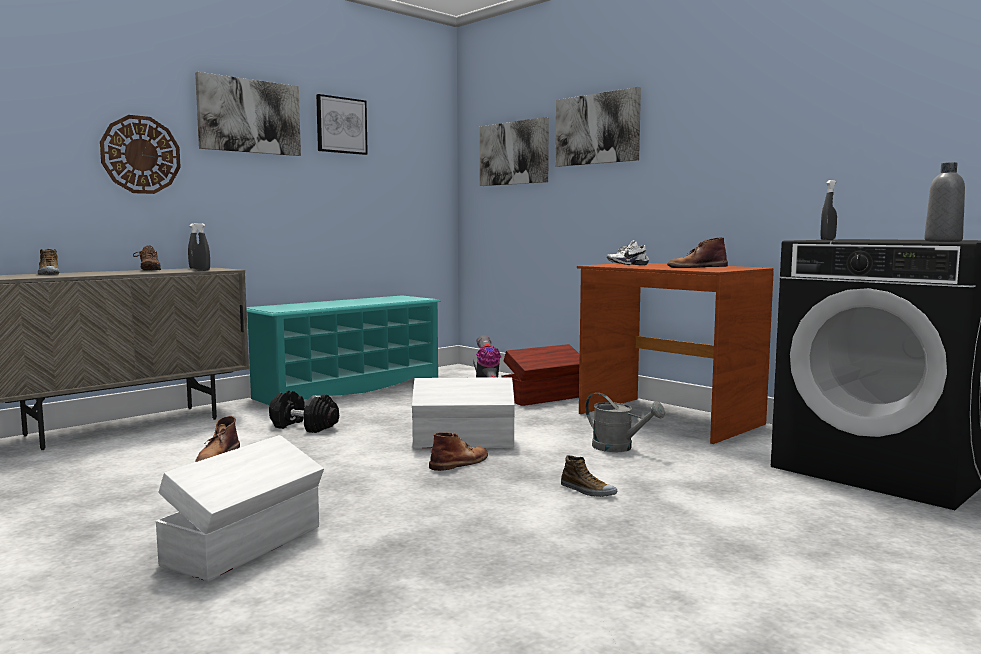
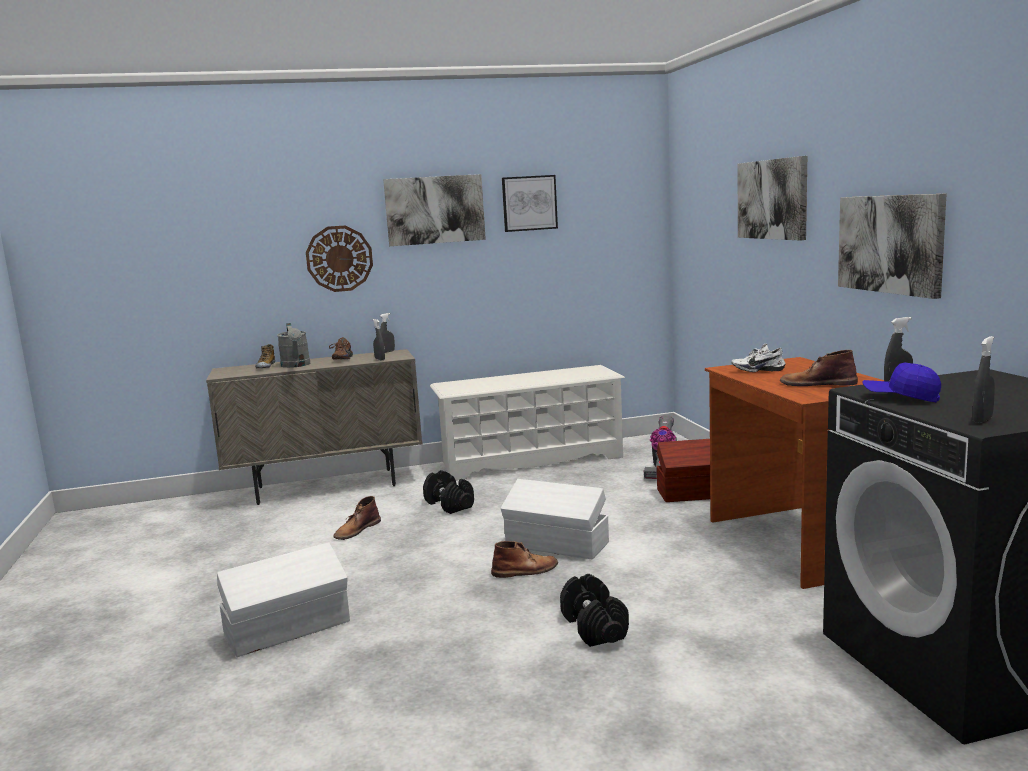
camera: 30 degrees right, 5 degrees up
(348, 390) = (531, 460): turquoise shoe rack -> white shoe rack
(514, 153) = (710, 217): picture -> picture (890, 244)
(587, 491) = (595, 627): shoe -> black dumbbell
(619, 448) = (693, 577): grey watering can -> grey watering can (296, 365)
(850, 240) = (901, 398): none -> blue cap
(943, 241) = (982, 420): grey bottle -> grey spray bottle

